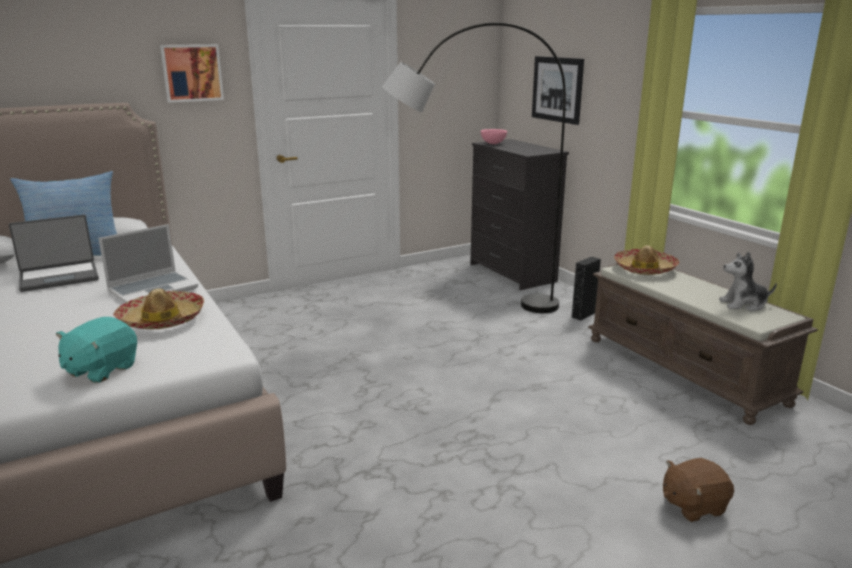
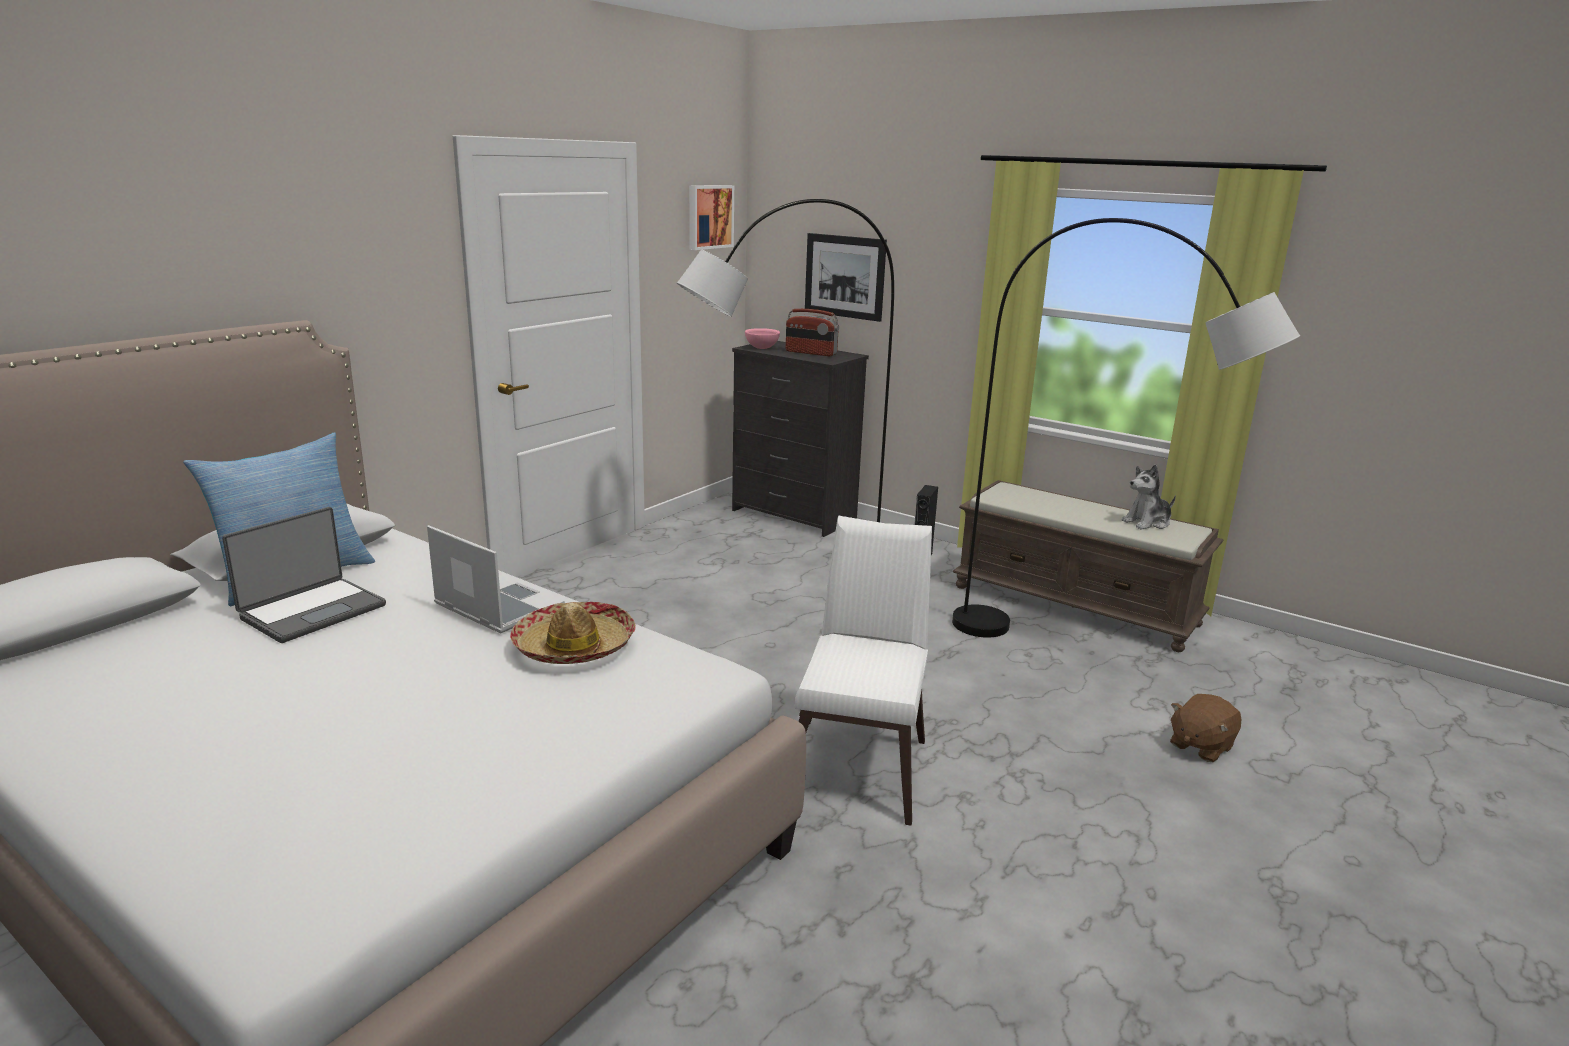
camera: 25 degrees left, 0 degrees up
(101, 370) = (592, 729): turquoise plush toy -> none
(153, 289) = (496, 606): laptop -> laptop turned 75 degrees counterclockwise
(192, 73) = (388, 268): picture -> picture (709, 216)
(389, 450) = (859, 763): none -> white chair
(525, 148) = (810, 353): none -> radio
(644, 269) = (1015, 494): hat -> none
(655, 410) = (1086, 654): none -> grey floor lamp

